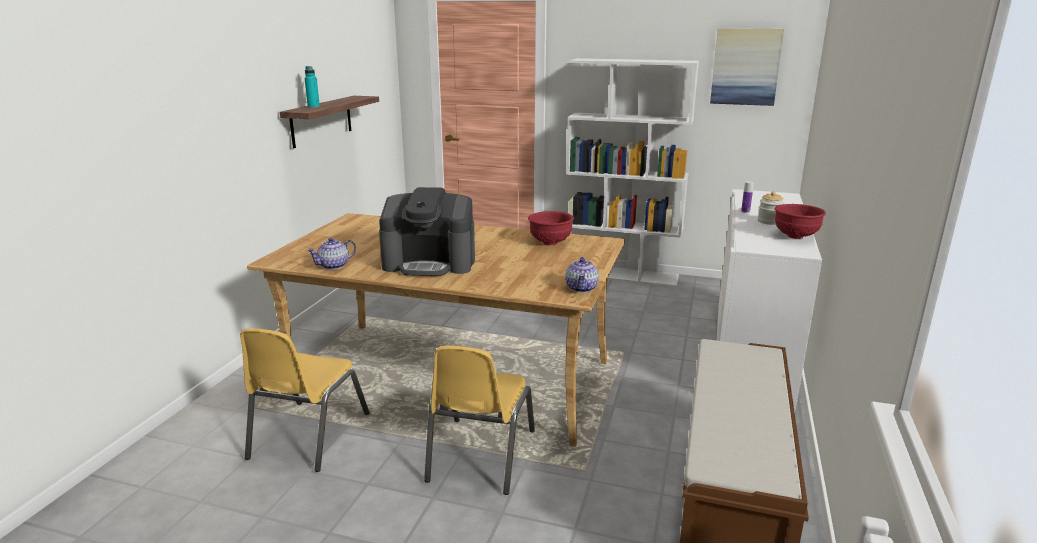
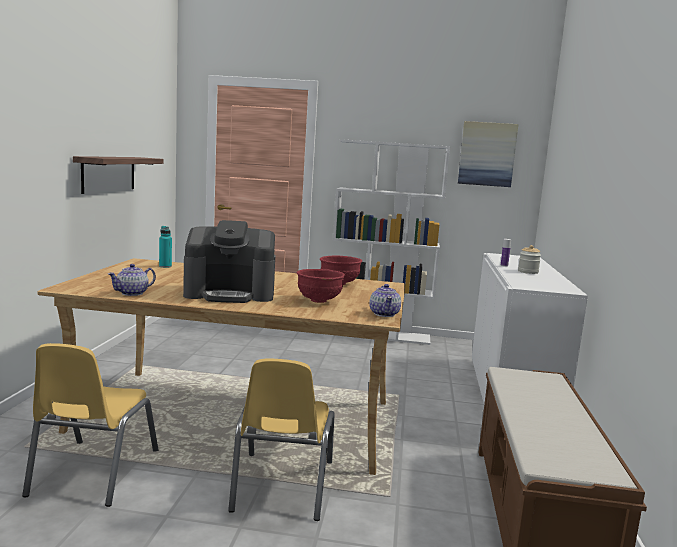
camera: 10 degrees left, 10 degrees down
(313, 107) = (105, 157): turquoise bottle -> turquoise bottle (165, 266)
(795, 236) = (556, 281): red bowl -> red bowl (319, 301)

